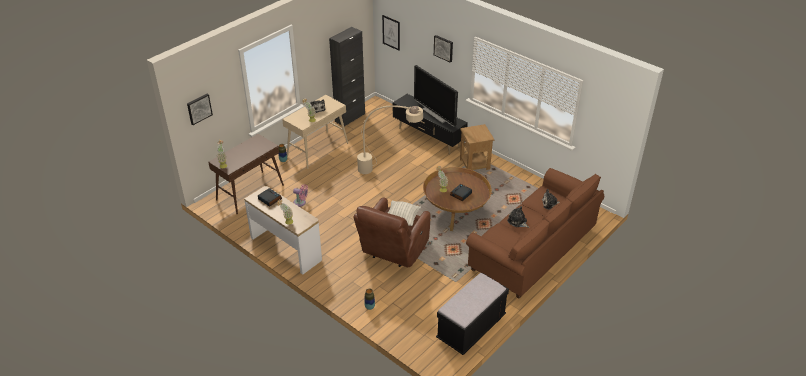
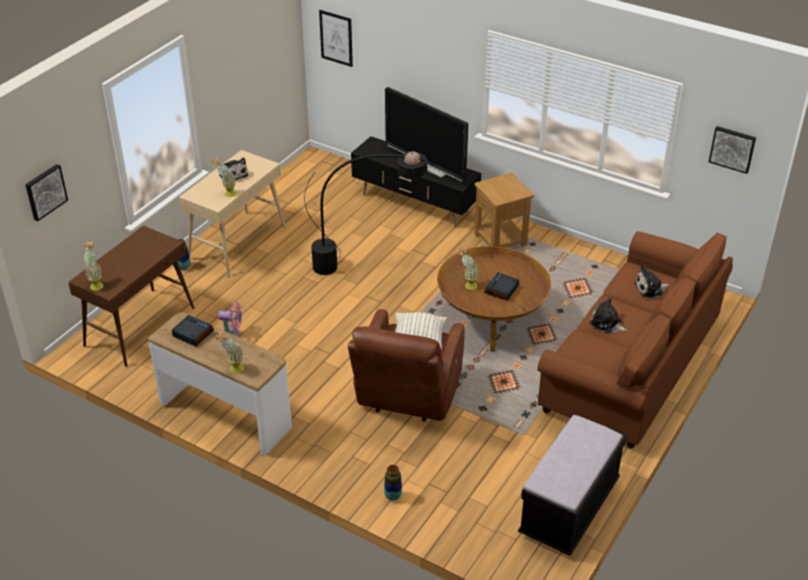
camera: 10 degrees left, 0 degrees up
(350, 118) = (278, 185): black cabinet -> none
(384, 170) = (357, 265): beige floor lamp -> black floor lamp
(443, 48) = (432, 55): picture -> picture (732, 148)

